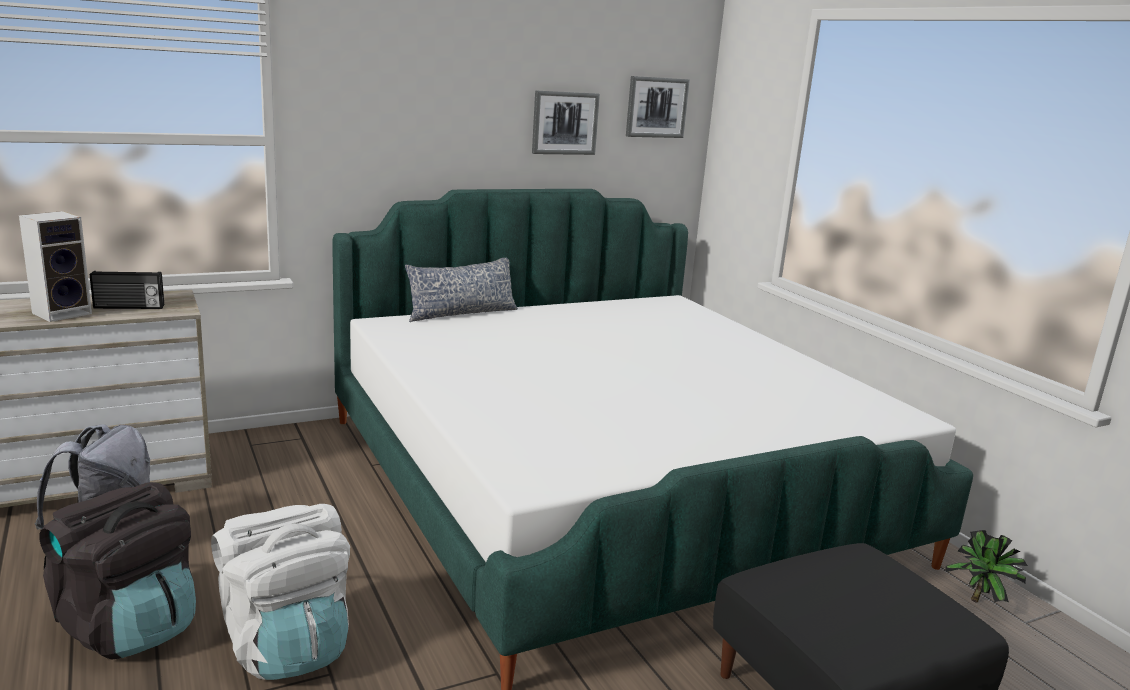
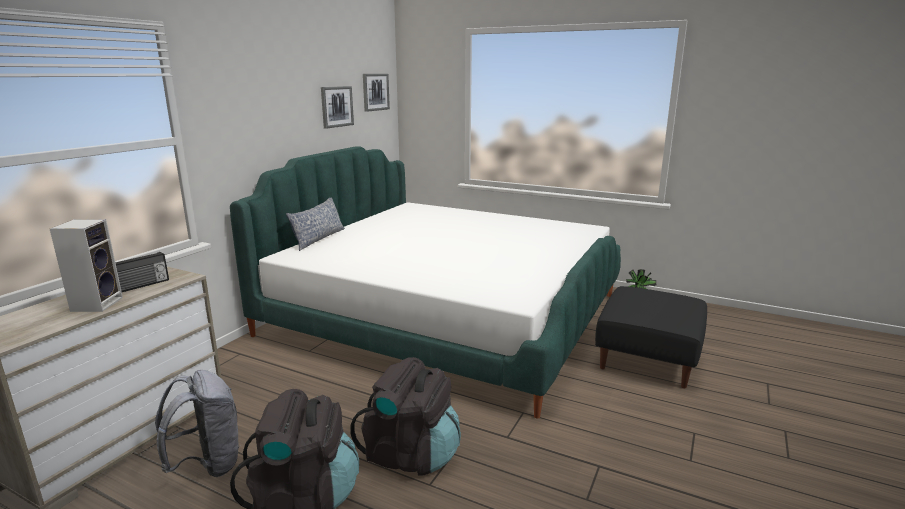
camera: 35 degrees left, 0 degrees up
(286, 645) = (410, 454): white backpack -> black backpack

